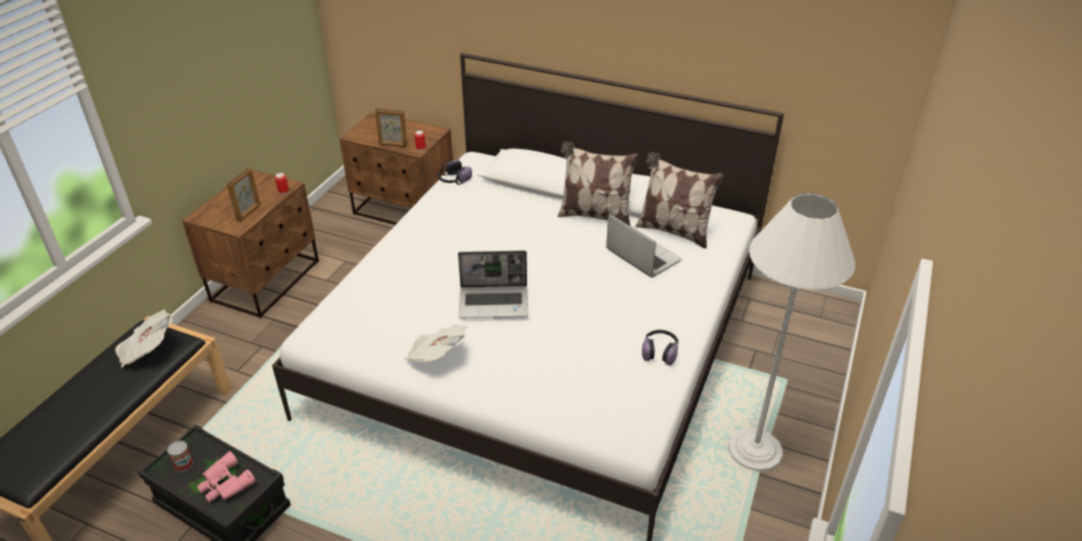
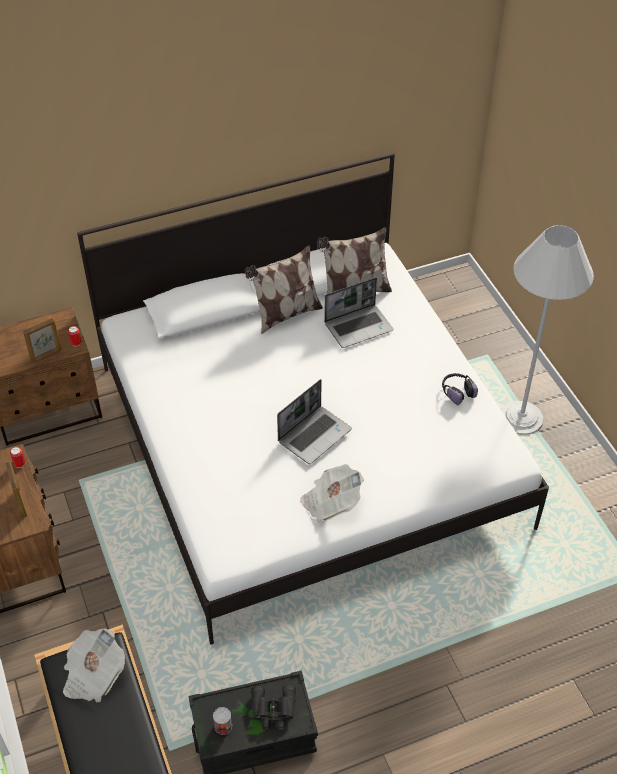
camera: 45 degrees left, 10 degrees up
(224, 484) = (273, 710): pink binoculars -> black binoculars
(453, 180) = (136, 354): headphones -> none
(641, 255) = (359, 326): laptop -> laptop turned 150 degrees clockwise

